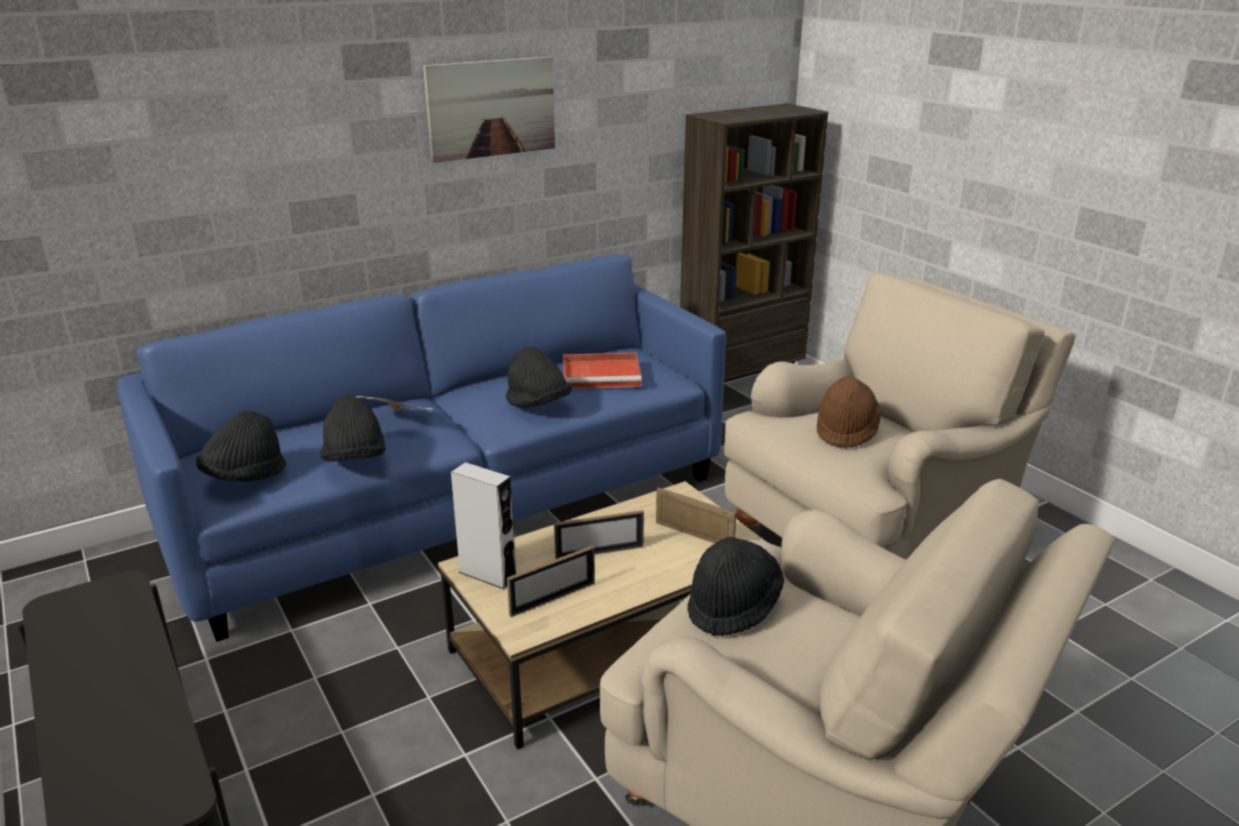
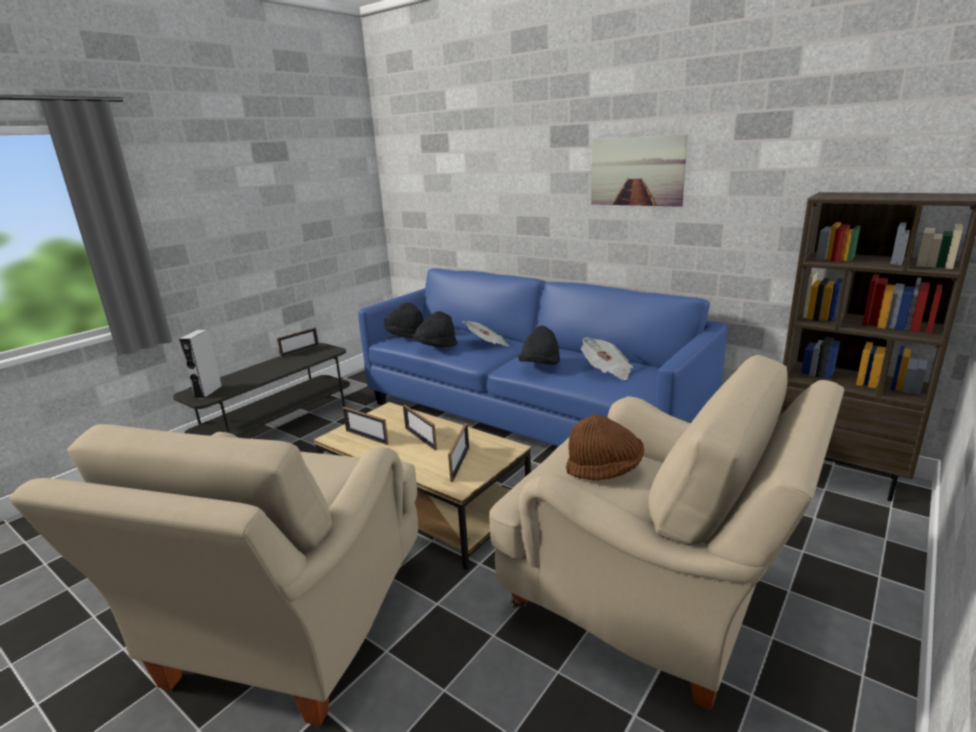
camera: 70 degrees right, 5 degrees down
(44, 633) = (300, 351): none -> picture frame
(488, 575) = (382, 415): grey speaker -> grey speaker (208, 392)
(603, 374) = (607, 371): red tray -> newspaper
(733, 606) = (314, 466): black hat -> none

